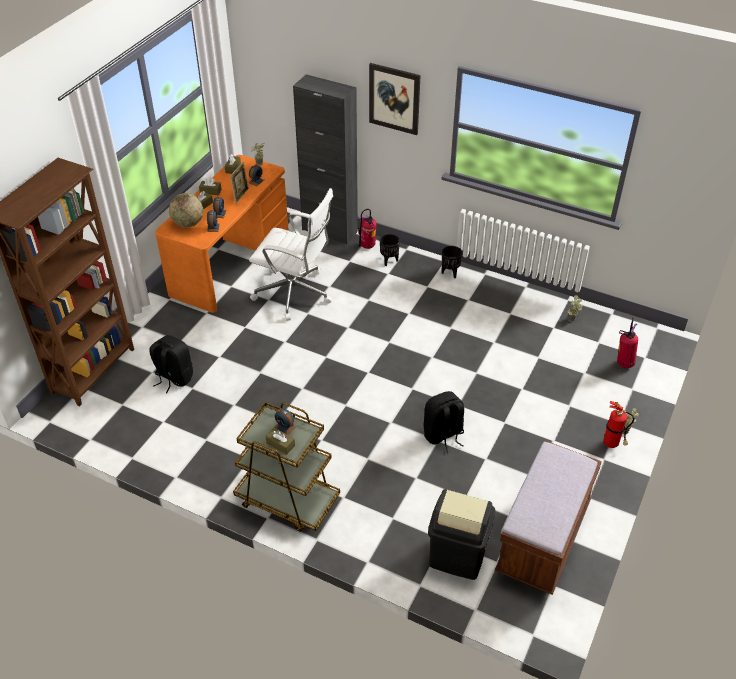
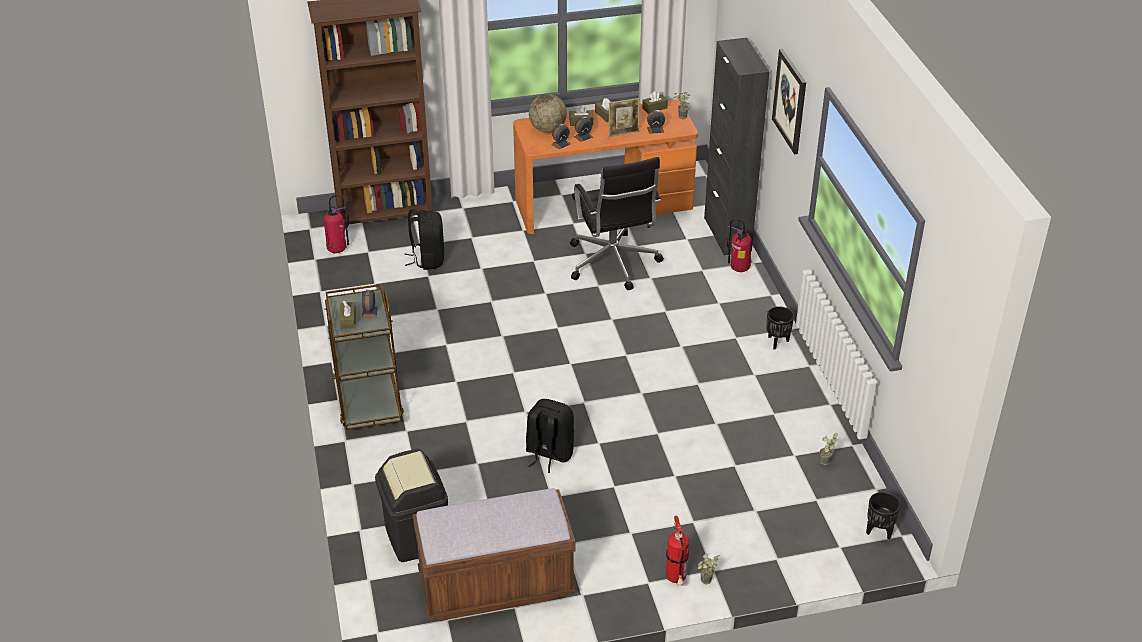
camera: 50 degrees right, 5 degrees down
(295, 294) = (613, 264): white office chair -> black office chair
(389, 261) = (738, 294): black planter -> black planter (879, 531)
(624, 363) = (809, 534): fire extinguisher -> fire extinguisher (338, 249)

